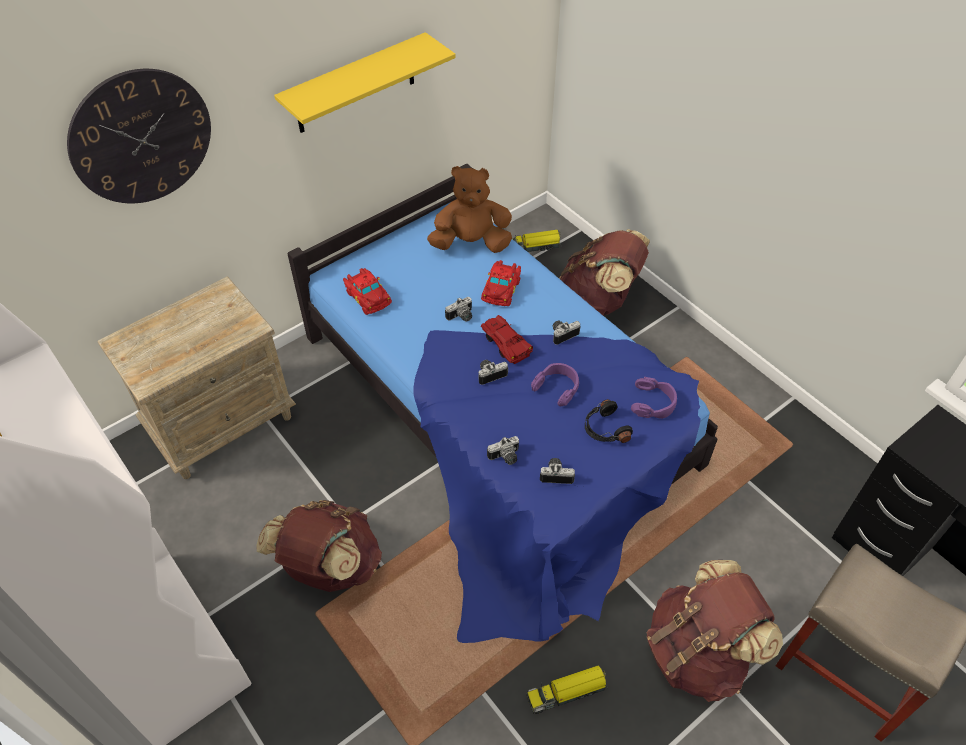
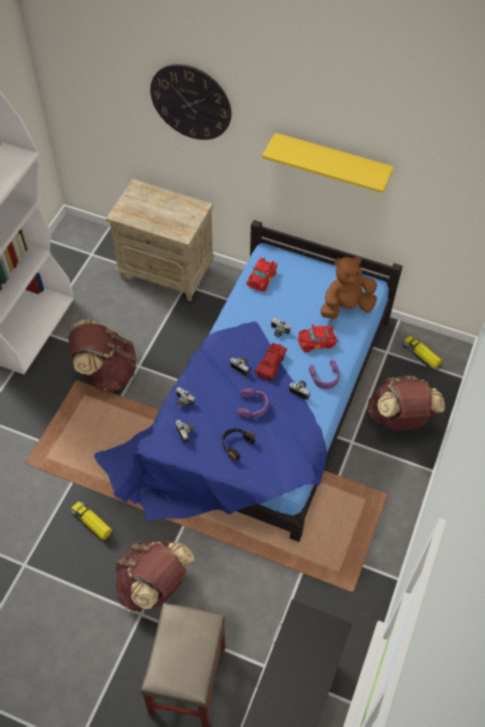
camera: 60 degrees right, 5 degrees up
(471, 243) = (346, 307): brown plush toy -> brown plush toy turned 75 degrees counterclockwise
(653, 403) = (274, 463): purple headphones -> purple headphones (325, 377)

